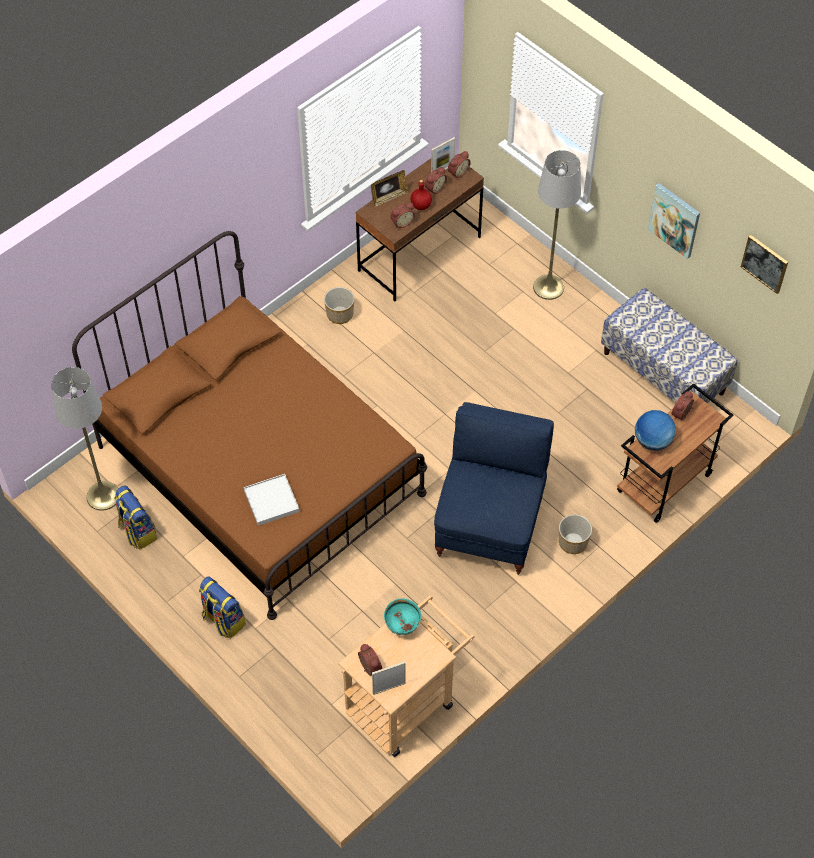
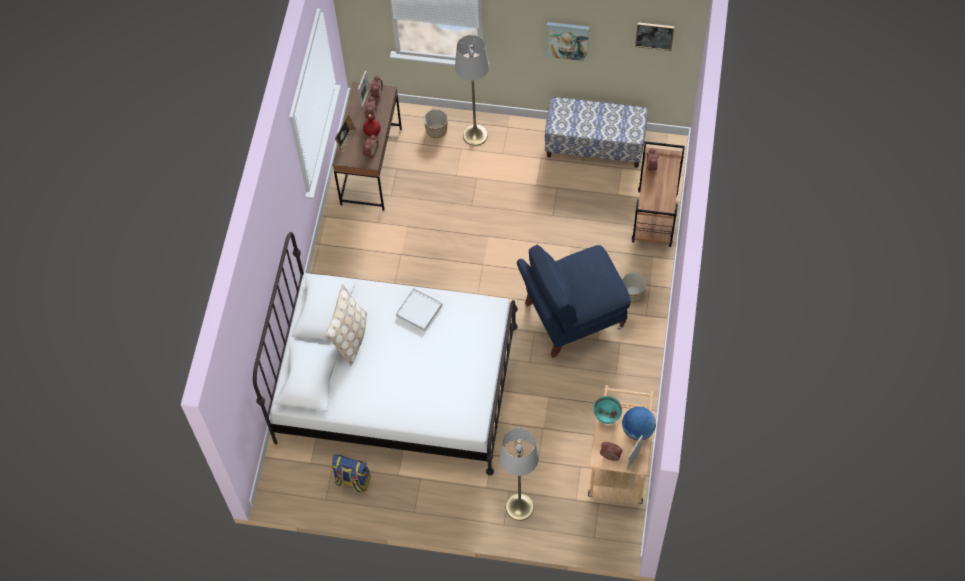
camera: 35 degrees left, 5 degrees up
(103, 496) = (308, 473): grey floor lamp -> grey floor lamp (519, 507)
(223, 620) = (461, 497): backpack -> none
(229, 383) = (351, 338): none -> beige pillow
(259, 470) = (396, 383): brown bed -> white bed
(271, 501) = (449, 396): white tray -> white tray (419, 310)
(339, 314) = (355, 243): planter -> planter (436, 130)
(490, 523) = (572, 316): blue armchair -> blue armchair turned 90 degrees counterclockwise
(652, 441) = (649, 195): globe -> globe (638, 430)

